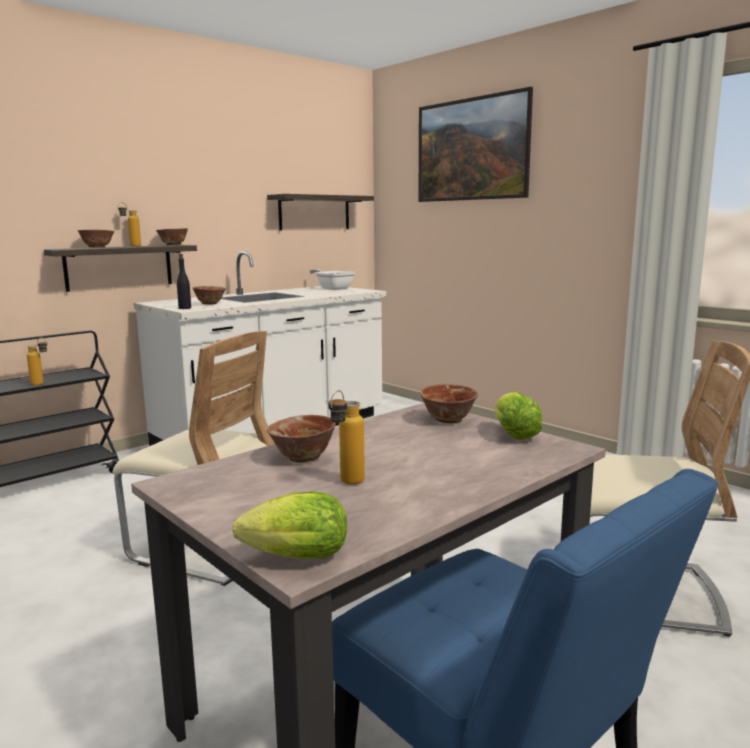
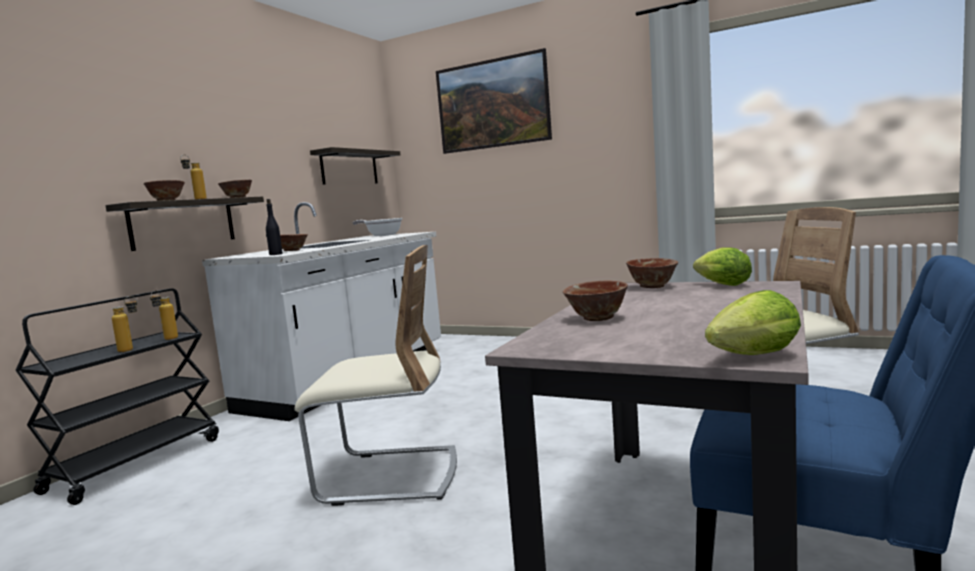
camera: 20 degrees left, 5 degrees down
(346, 484) = (674, 322): bottle -> bottle (167, 339)

